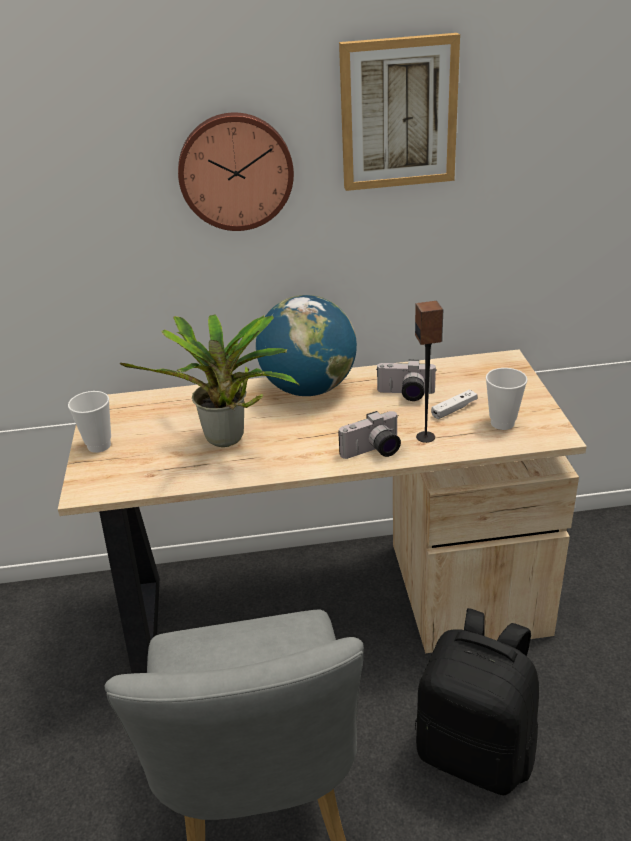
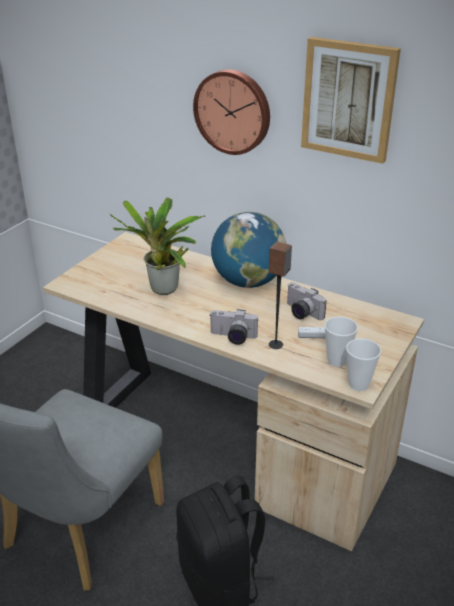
camera: 35 degrees right, 0 degrees up
(99, 445) = (100, 263): cup -> cup (358, 384)

